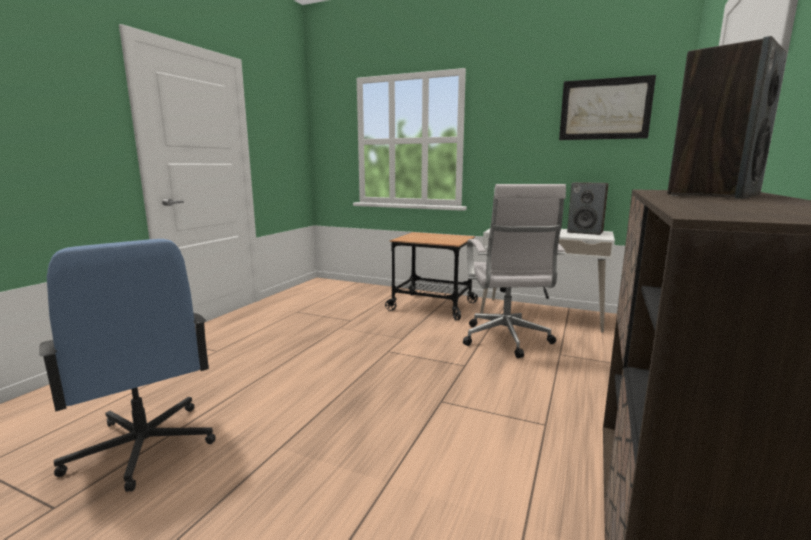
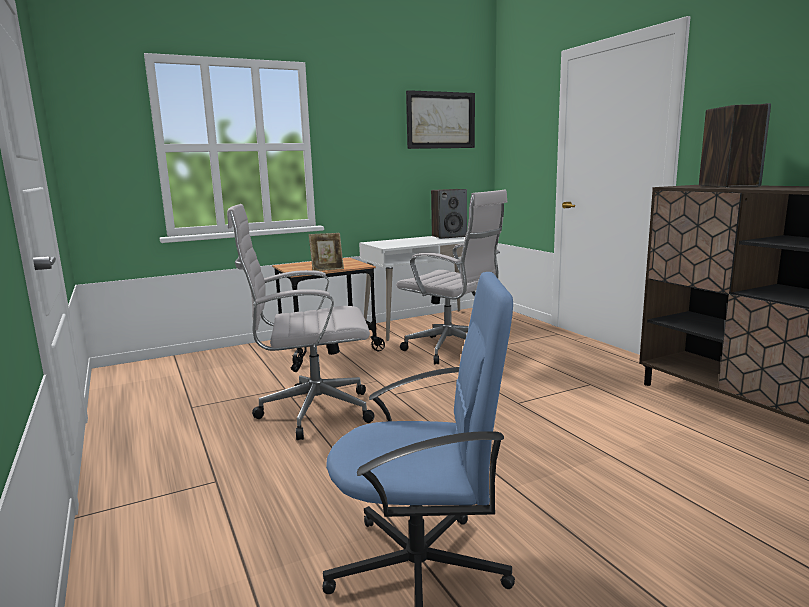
camera: 50 degrees left, 0 degrees up
(325, 339) = (310, 412): none -> white office chair
(424, 240) = (327, 269): none -> picture frame

